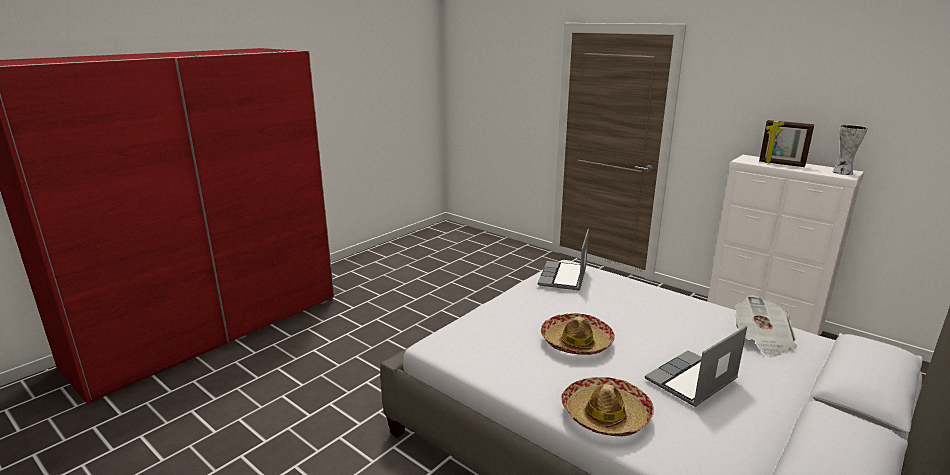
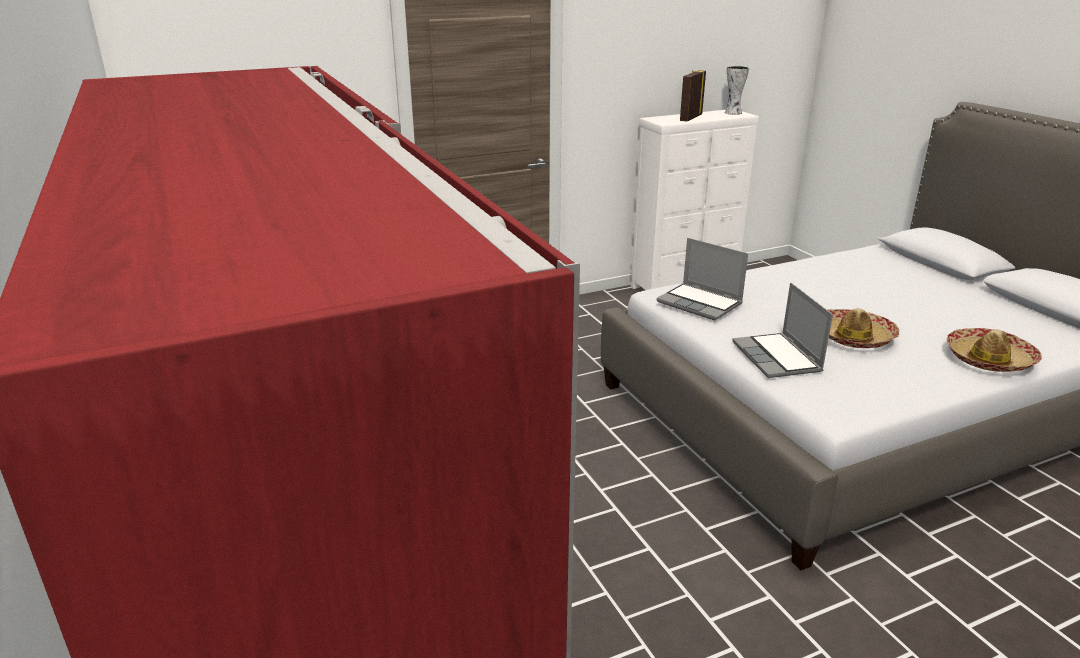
camera: 65 degrees left, 5 degrees up
(691, 381) = (933, 311): laptop -> laptop (778, 358)
(762, 340) = (866, 267): newspaper -> none
(781, 164) = (690, 118): picture frame -> picture frame turned 150 degrees clockwise

